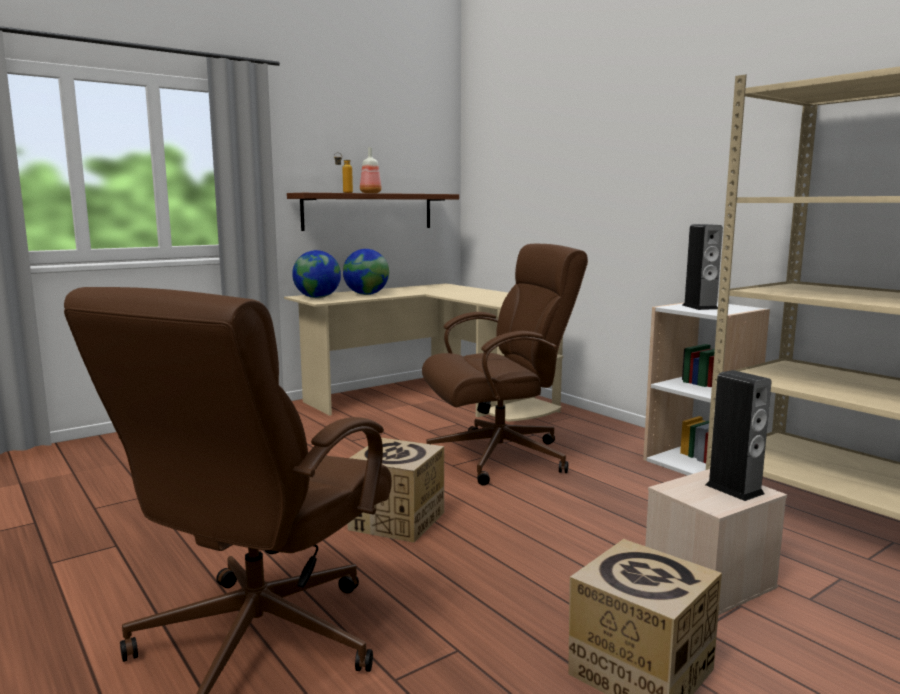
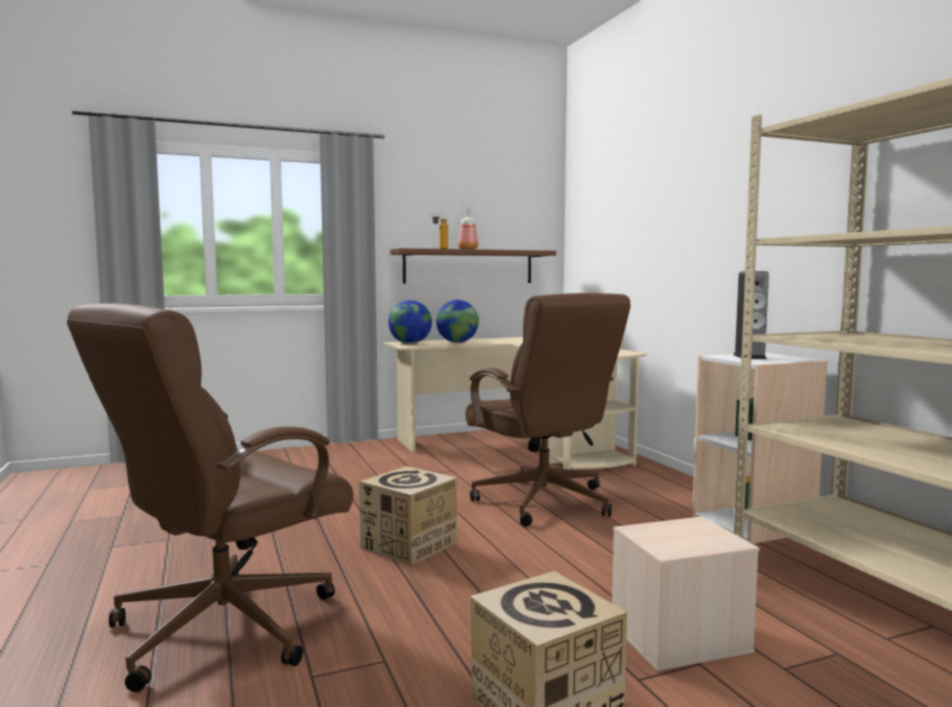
camera: 15 degrees right, 5 degrees down
(498, 457) = (543, 500): brown office chair -> brown office chair turned 60 degrees clockwise
(734, 489) = (703, 537): speaker -> none

